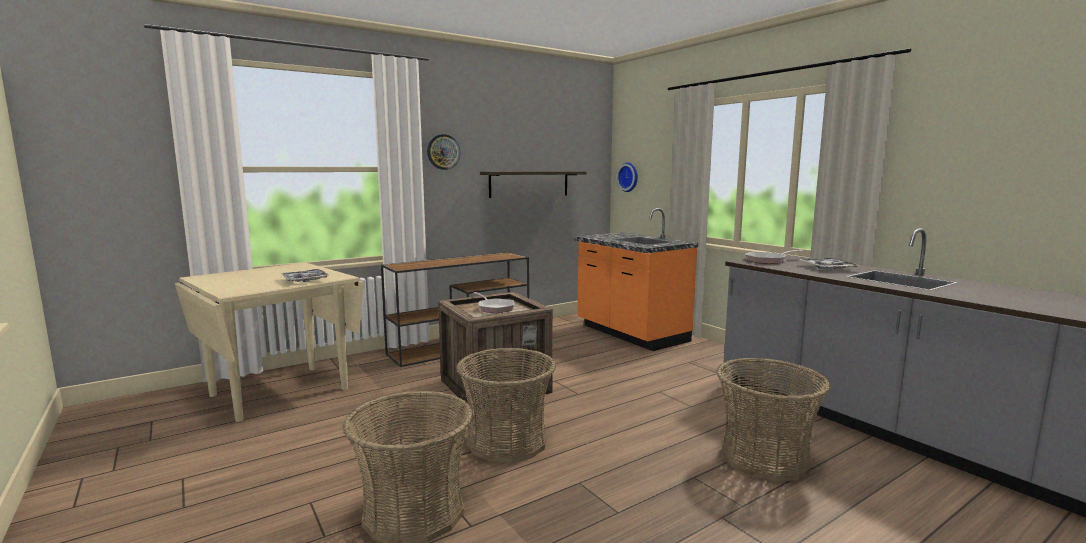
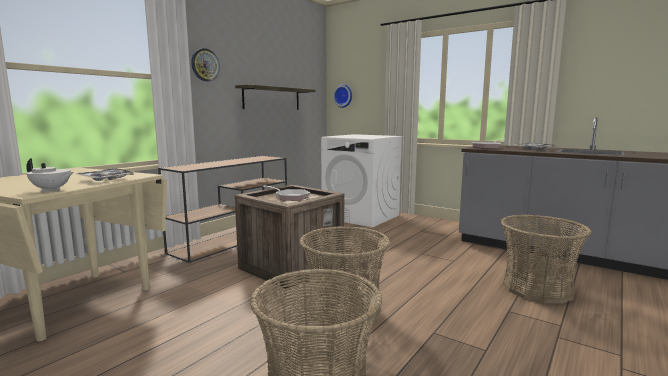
camera: 20 degrees left, 0 degrees up
(250, 290) = (51, 190): none -> white teapot
(630, 334) = (361, 216): orange counter -> white washing machine

